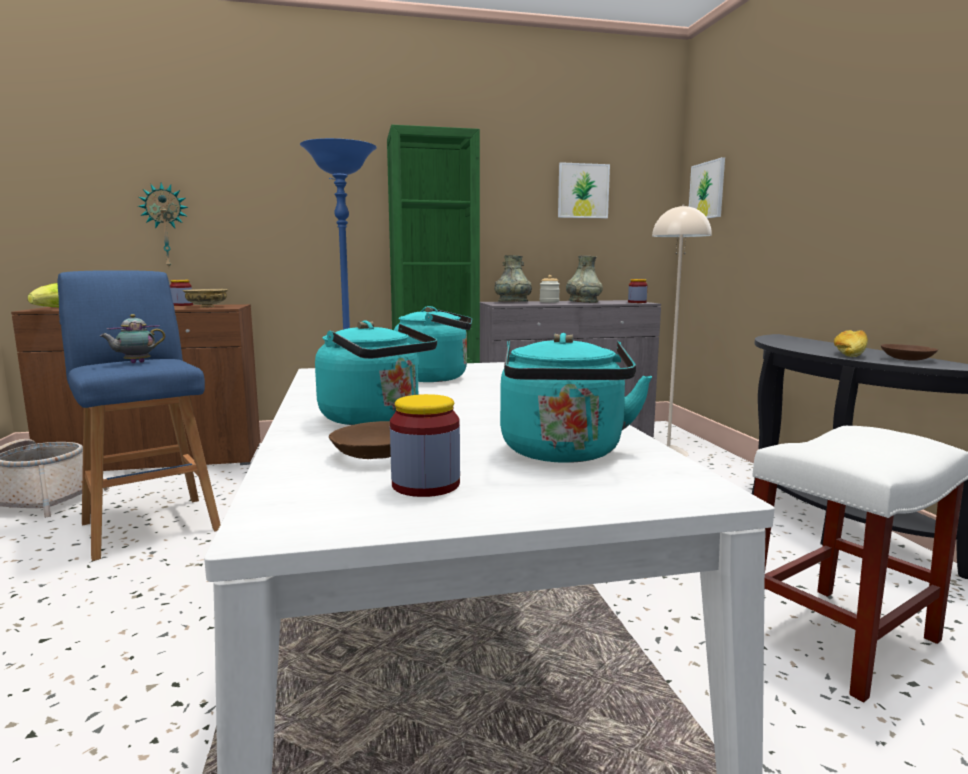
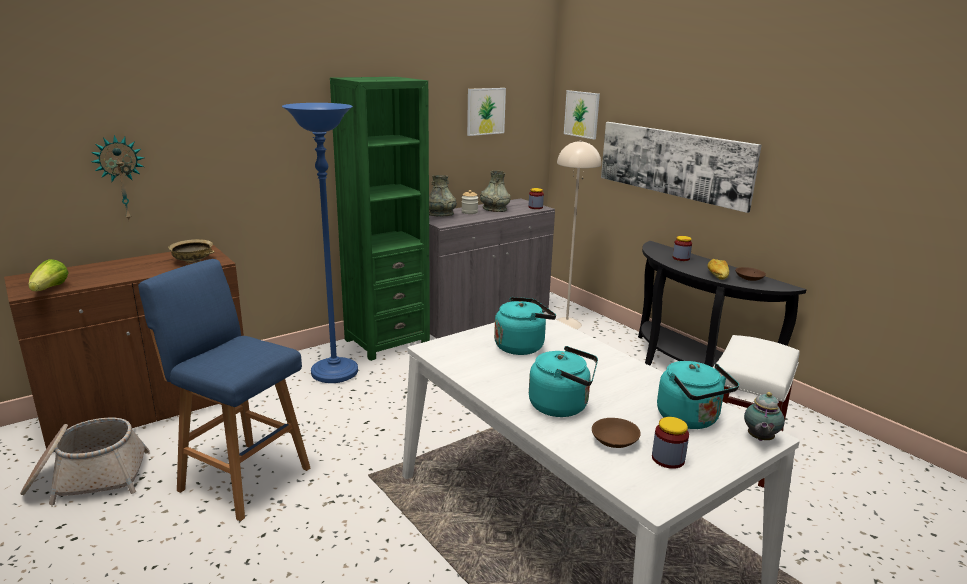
camera: 25 degrees left, 10 degrees up
(135, 363) = (239, 354): teapot -> teapot (759, 439)
(182, 305) = (153, 257): jar -> jar (681, 258)
(809, 218) = (673, 163): none -> picture

